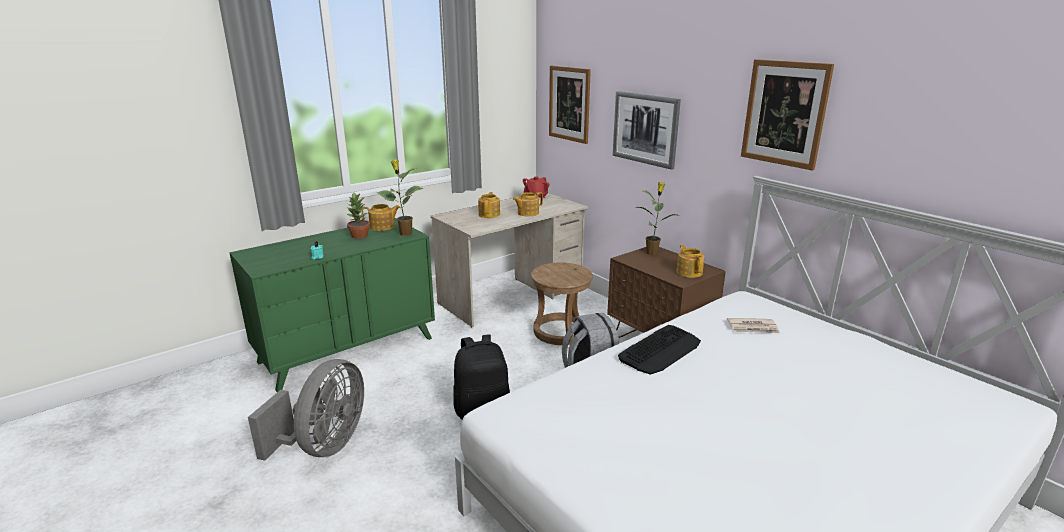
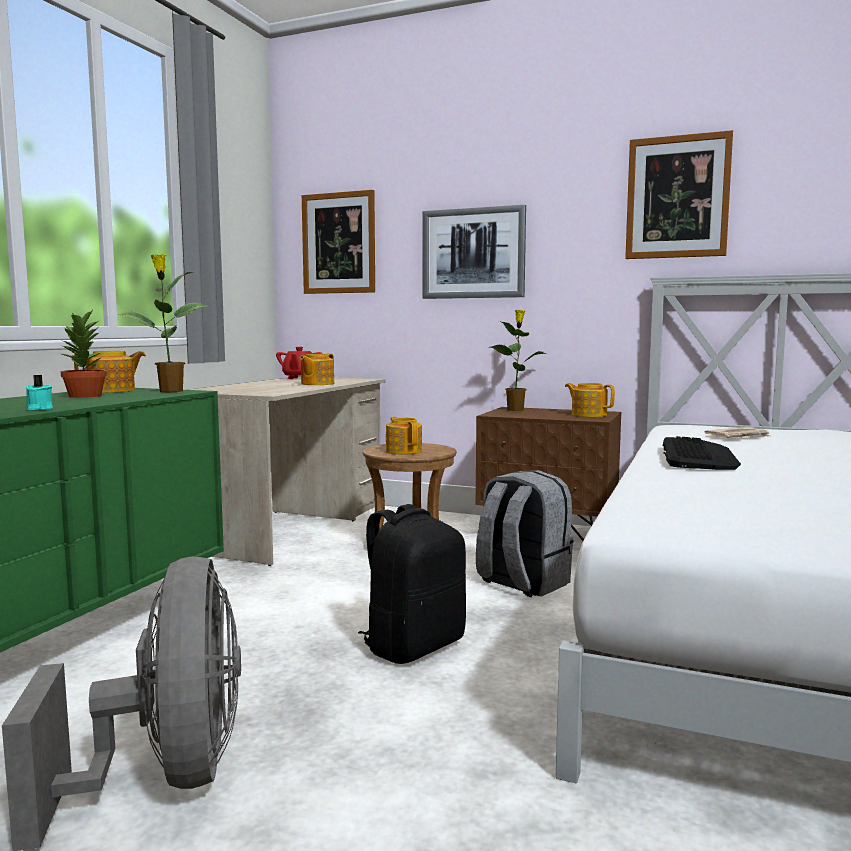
camera: 30 degrees left, 15 degrees down
(489, 214) = (263, 387): teapot -> teapot (404, 451)

